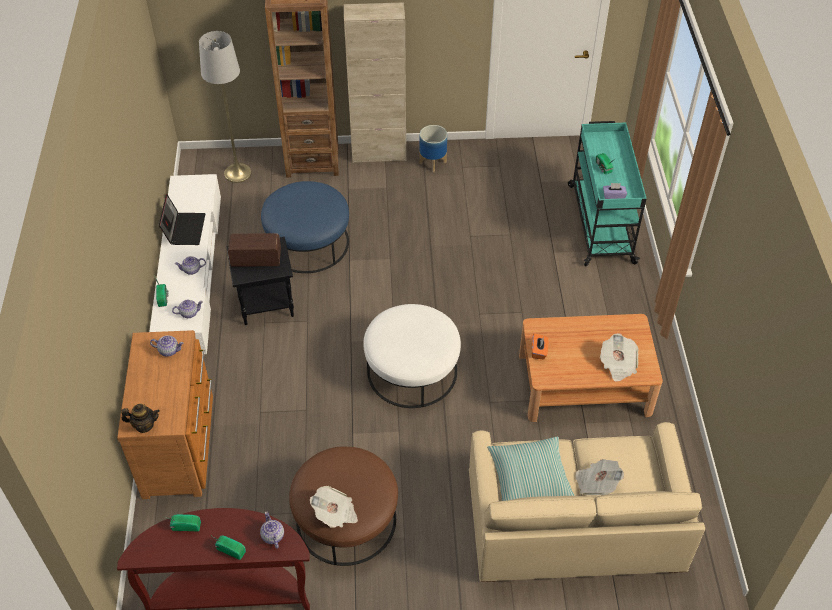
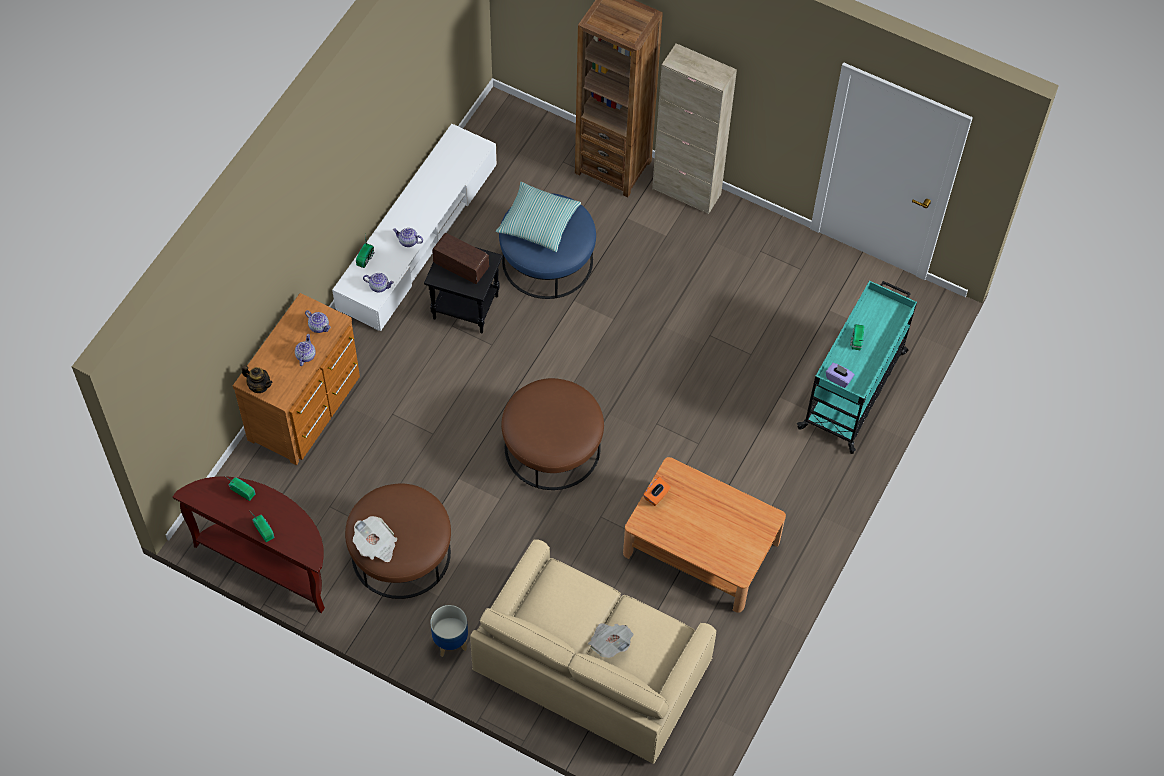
camera: 30 degrees right, 10 degrees up
(184, 229) = (428, 192): laptop -> none
(238, 173) = (531, 144): grey floor lamp -> none
(272, 536) = (302, 537): teapot -> teapot (305, 355)
(412, 371) = (552, 447): white ottoman -> brown ottoman
(432, 163) = (733, 230): planter -> planter (450, 642)
(530, 478) = (556, 606): pillow -> pillow (538, 222)
(617, 364) = (718, 548): newspaper -> none

